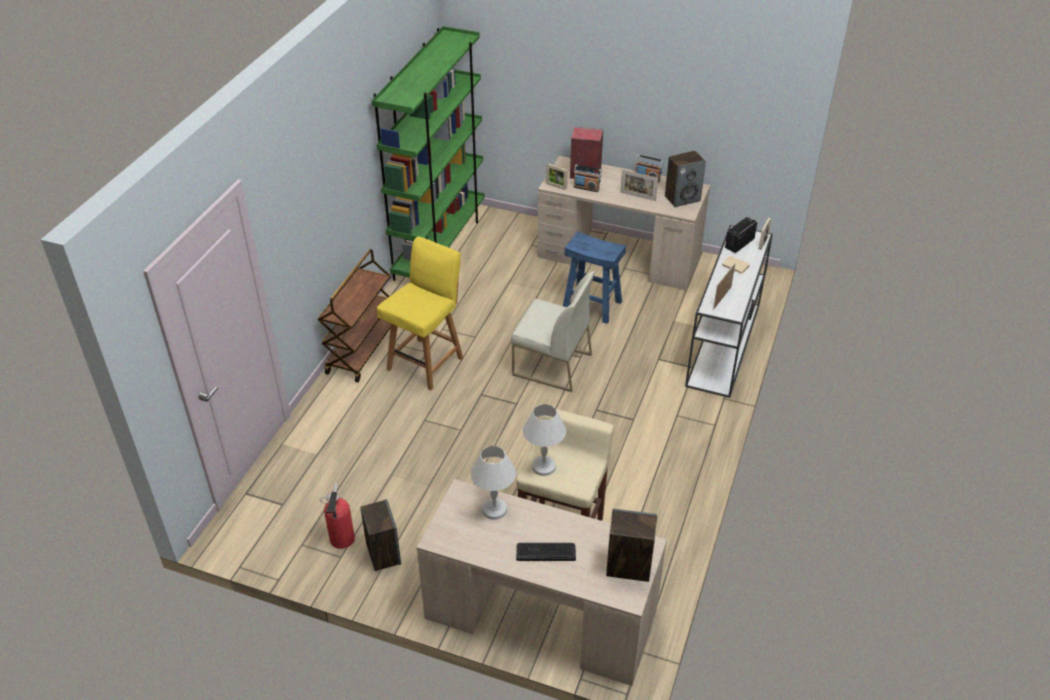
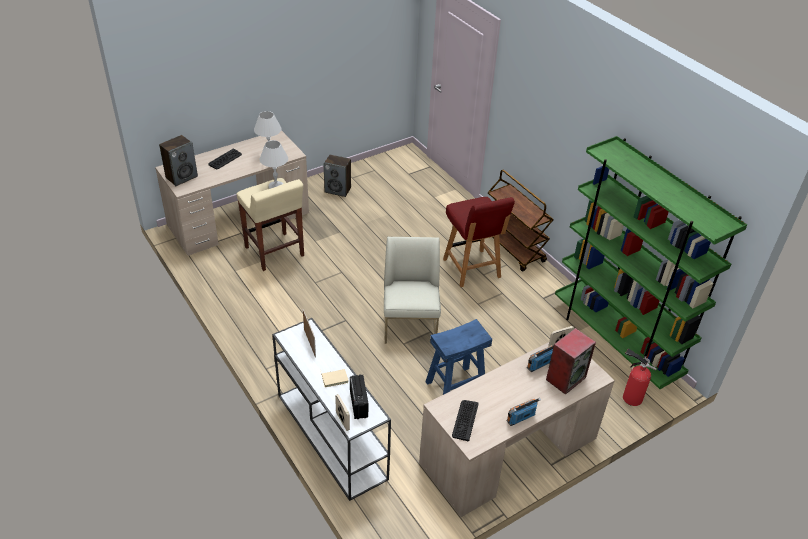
camera: 125 degrees right, 0 degrees up
(341, 541) = (362, 181): fire extinguisher -> fire extinguisher (630, 397)
(426, 363) = (472, 269): yellow chair -> red chair
(551, 365) = (410, 324): white chair -> white chair turned 120 degrees clockwise
(638, 196) = (496, 390): picture frame -> none
(682, 198) = (465, 420): speaker -> keyboard

